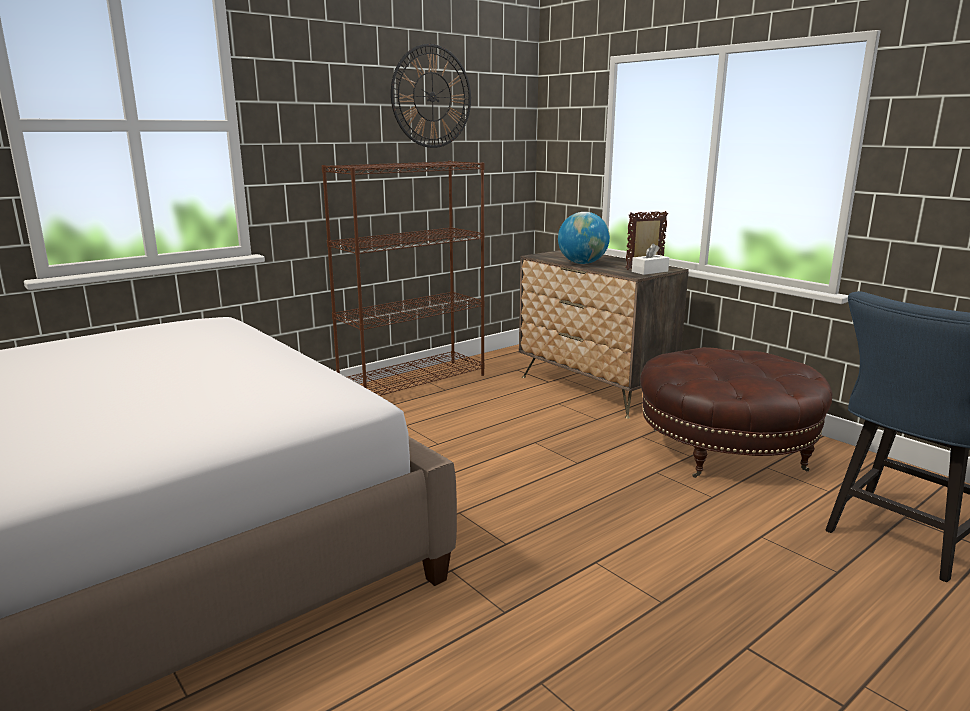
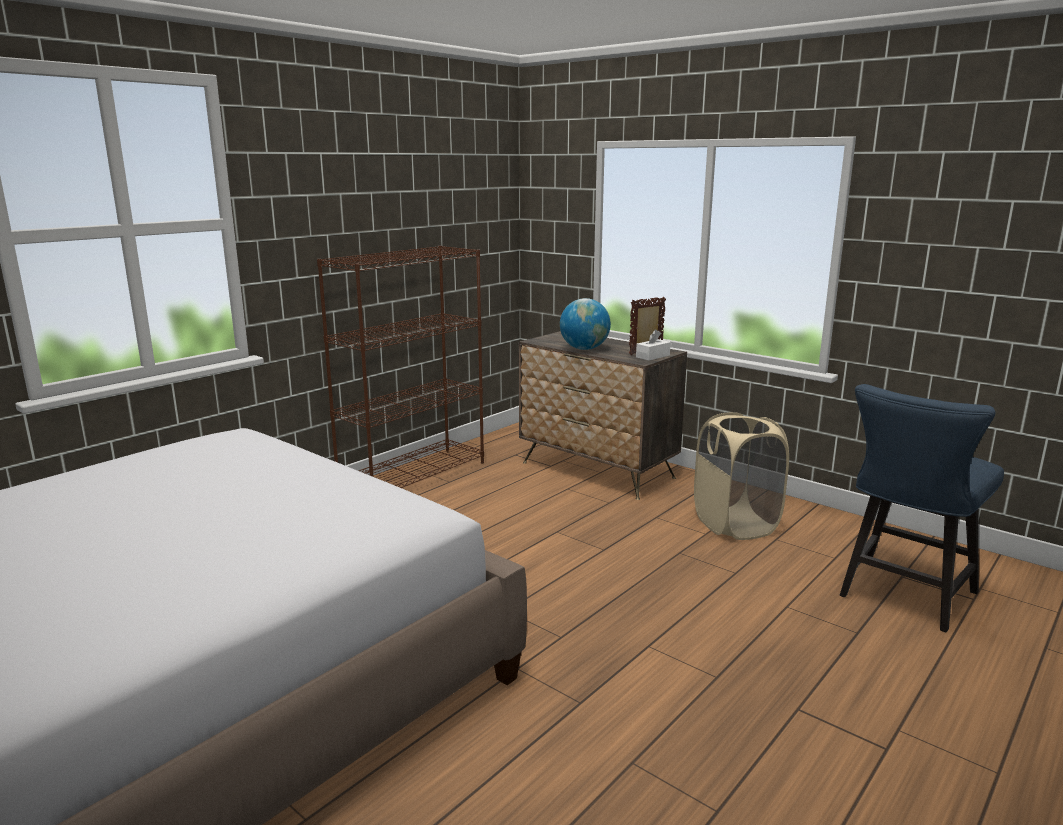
camera: 10 degrees left, 0 degrees up
(432, 97) = (421, 182): wall clock -> none
(725, 449) = (735, 524): brown ottoman -> beige laundry basket

